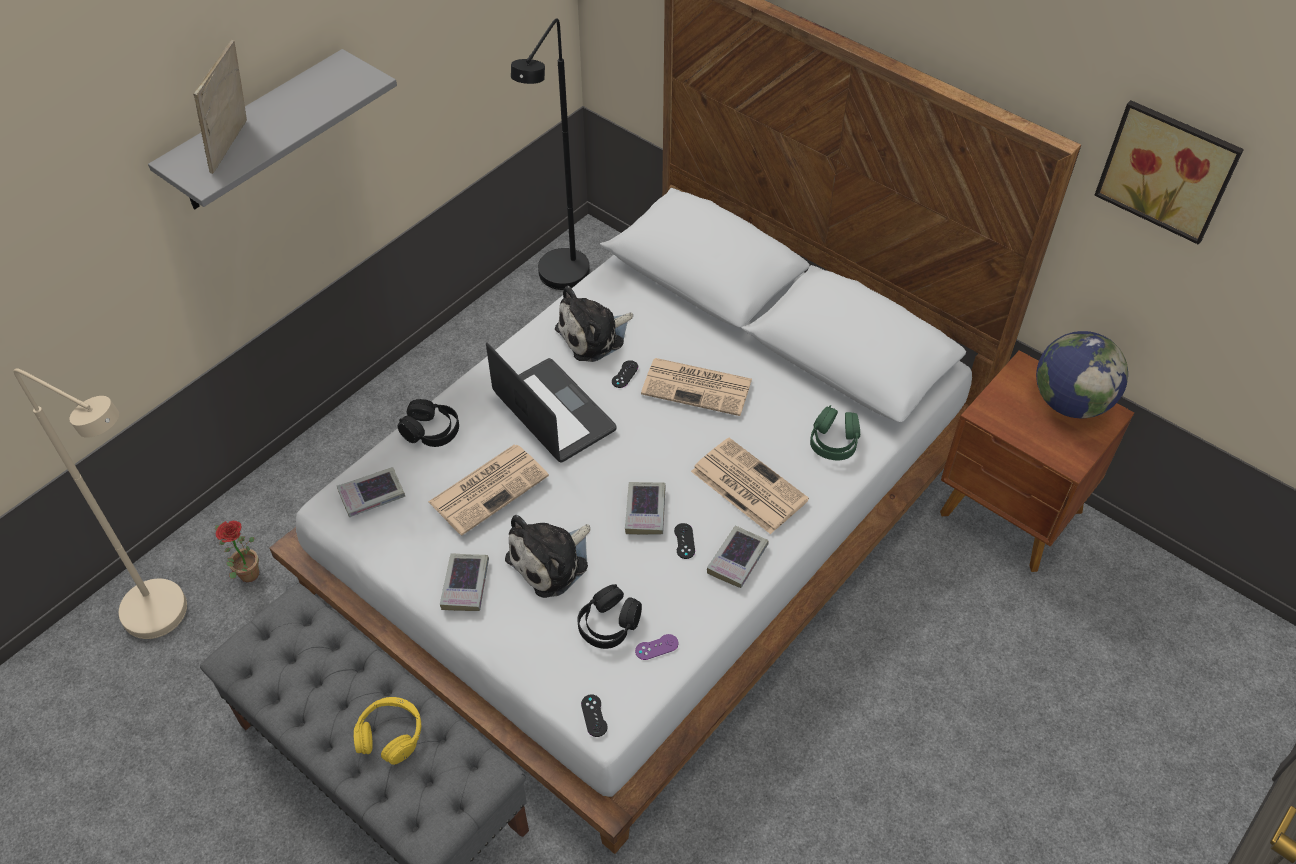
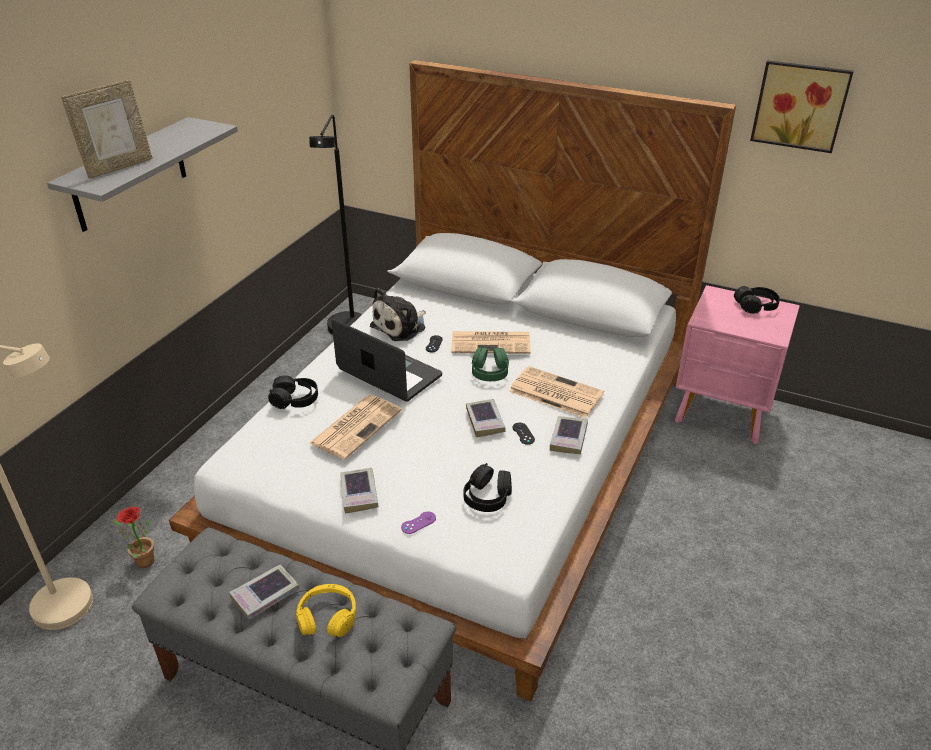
camera: 15 degrees left, 15 degrees down
(234, 147) = (119, 167): picture frame -> picture frame turned 135 degrees counterclockwise
(372, 495) = (259, 448): book -> book (265, 595)
(552, 561) = (424, 465): plush toy -> none
(594, 715) = (502, 561): black game controller -> none
(656, 647) = (532, 504): purple game controller -> purple game controller (418, 523)
(834, 441) = (604, 358): green headphones -> green headphones (490, 372)
(1011, 515) = (723, 413): brown nightstand -> pink nightstand
(1070, 402) = (755, 306): globe -> black headphones

